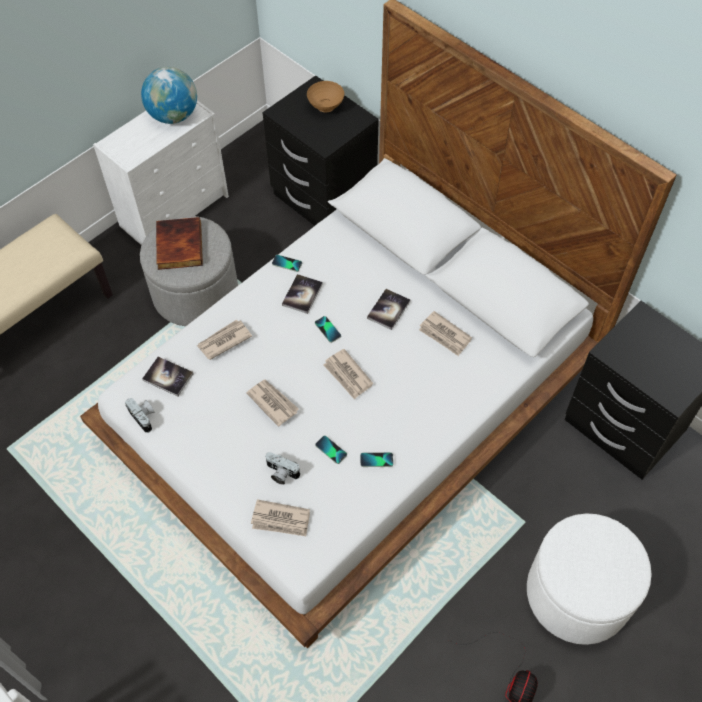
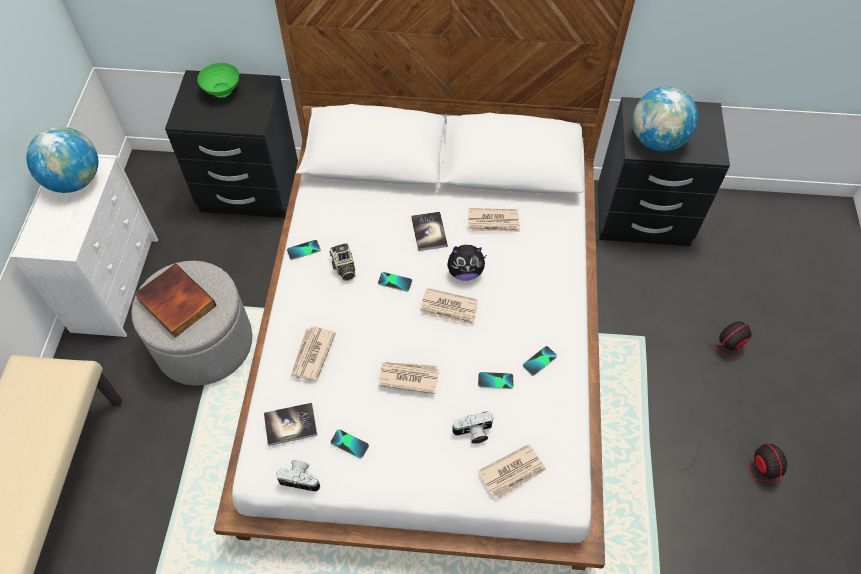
camera: 40 degrees left, 0 degrees up
(193, 418) = (349, 444): none -> phone
(302, 294) = (343, 267): book -> camera
(326, 107) = (222, 91): brown bowl -> green bowl
(386, 357) = (465, 272): none -> plush toy
(577, 593) = (727, 361): white ottoman -> fan
(633, 355) = (657, 141): none -> globe

